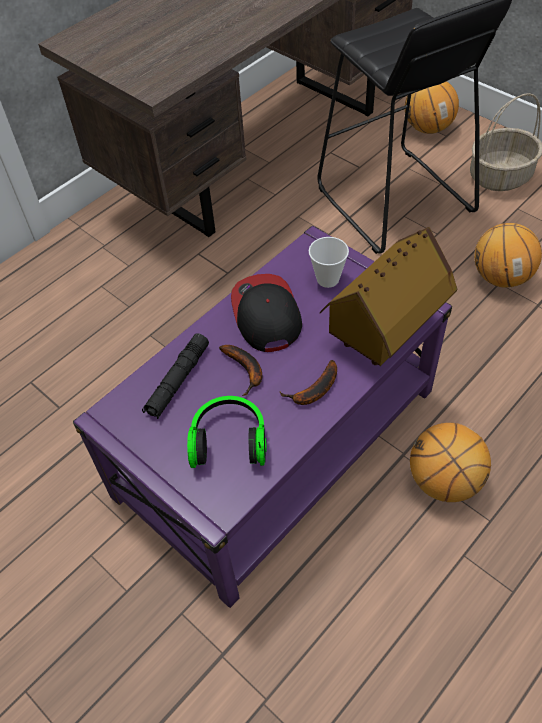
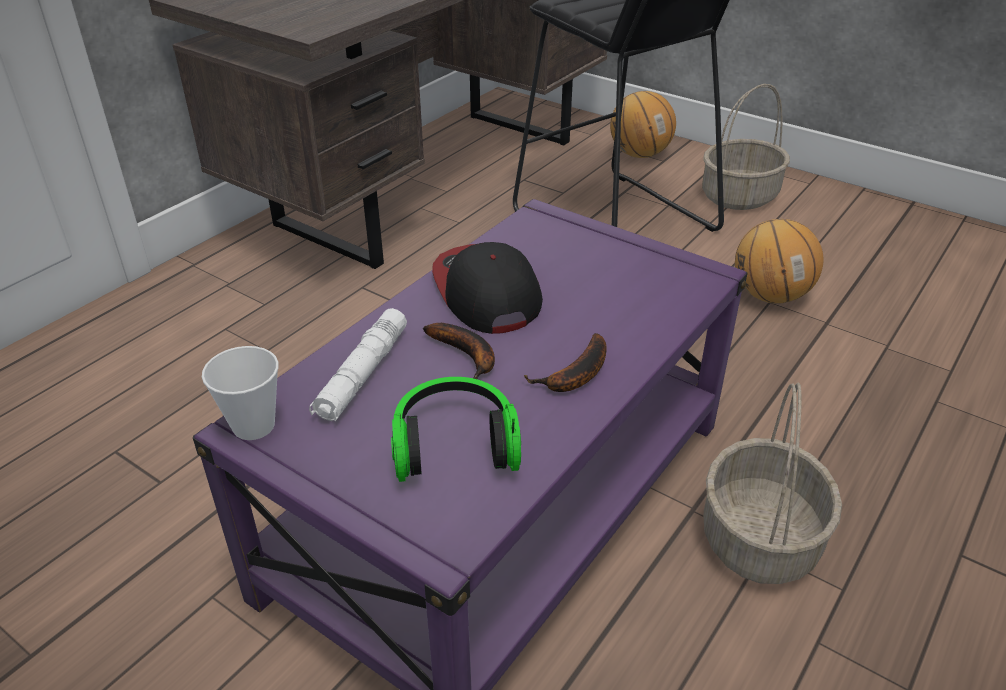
camera: 10 degrees left, 15 degrees down
(178, 380) = (362, 374): black flashlight -> white flashlight
(327, 279) = (567, 251): cup -> cup (254, 426)
(385, 330) = (662, 301): toy house -> none
(444, 481) = (761, 540): basketball -> basket

